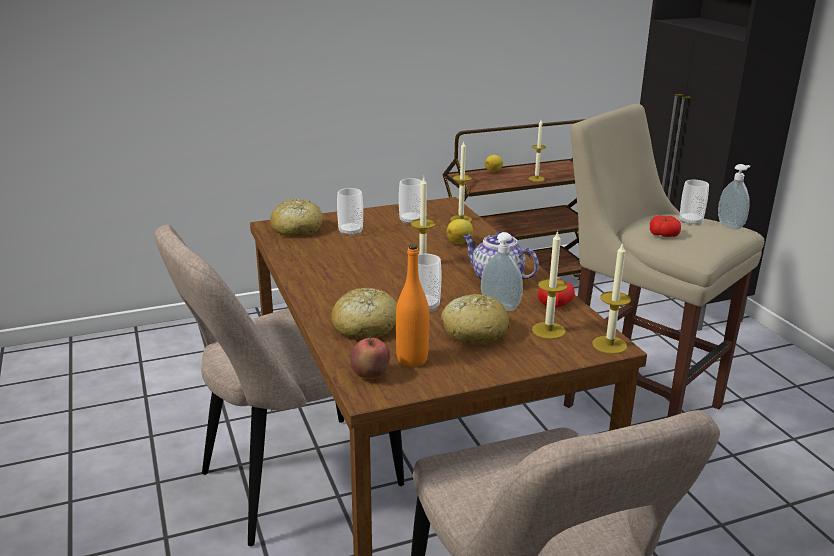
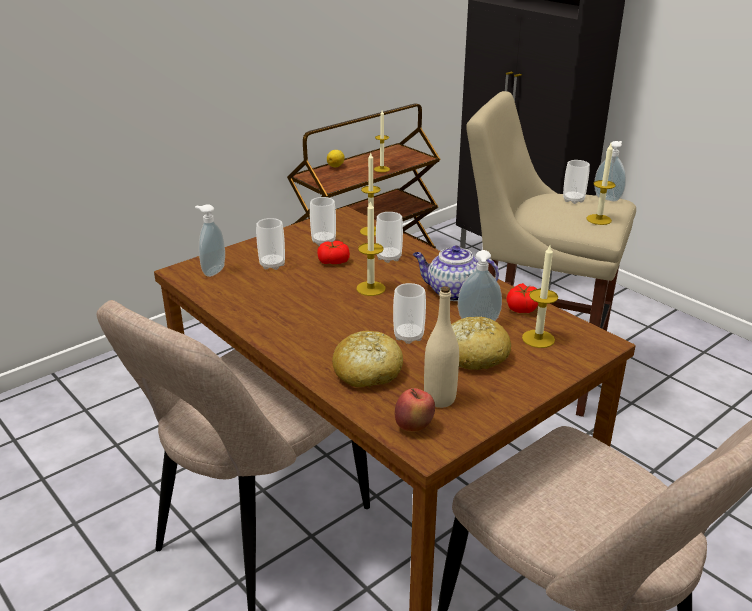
camera: 20 degrees left, 5 degrees up
(297, 229) = (212, 271): bread -> soap dispenser
(412, 359) = (439, 399): orange bottle -> beige bottle
(460, 242) = (389, 257): lemon -> cup
(609, 345) = (599, 342): candle -> candle (599, 219)
(664, 234) = (561, 217): tomato -> tomato (333, 261)

